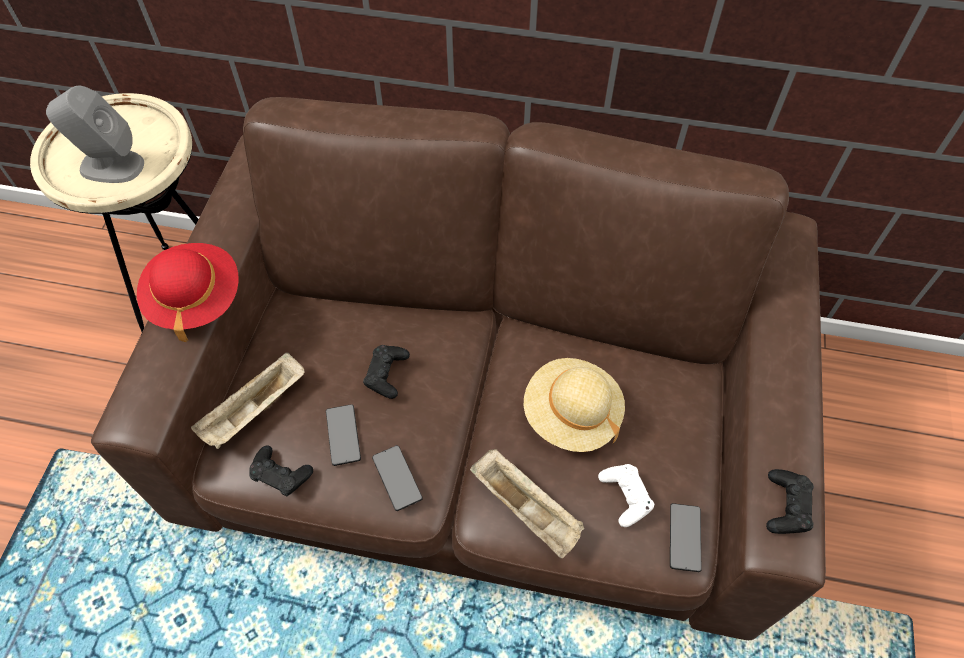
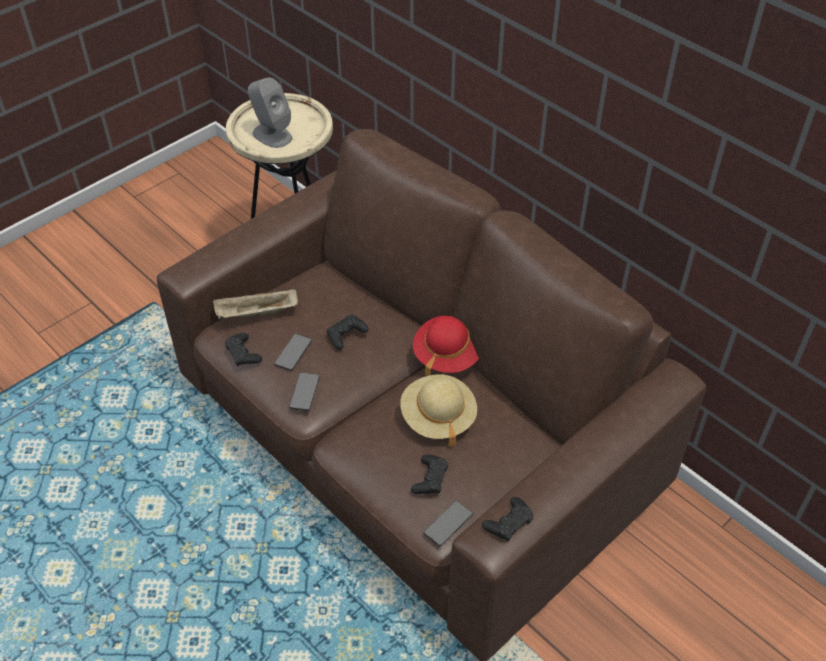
camera: 35 degrees right, 10 degrees down
(195, 299) = (263, 230): red hat -> red hat (448, 355)
(527, 509) = (364, 451): beige tray -> none
(625, 496) = (430, 478): white game controller -> black game controller

